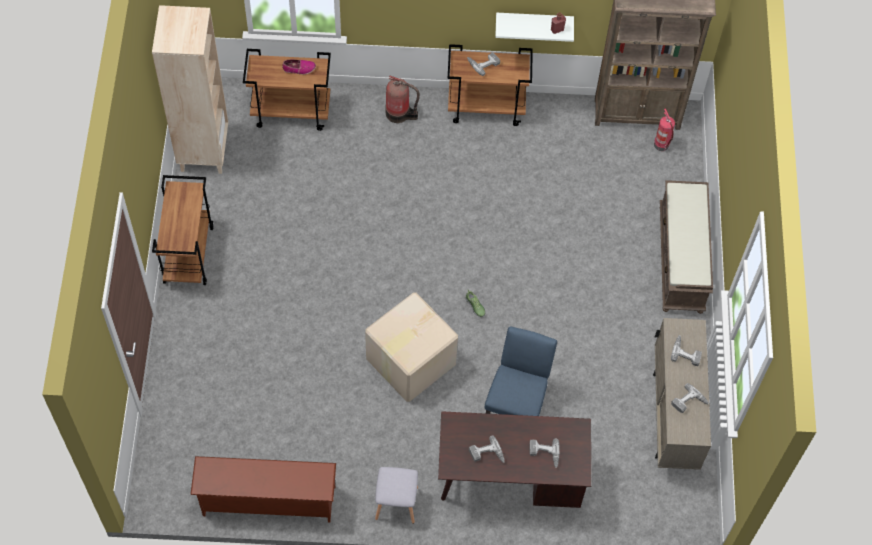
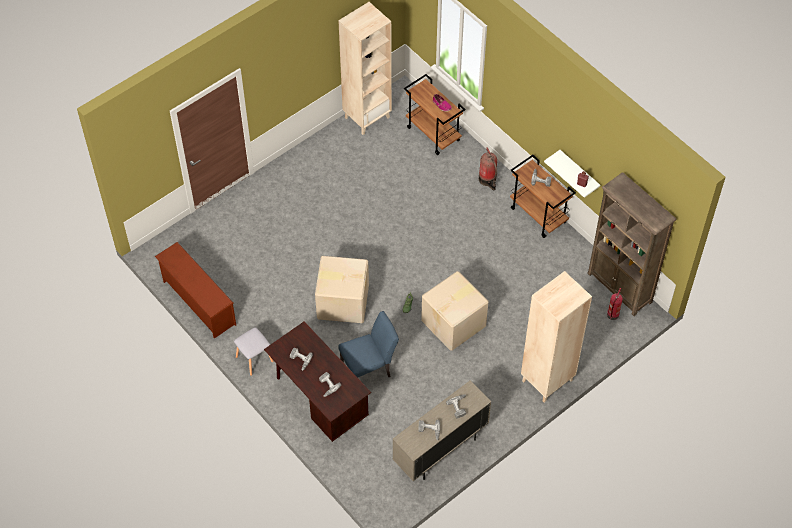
camera: 50 degrees right, 5 degrees down
(188, 254) = (301, 159): brown cart -> none
(538, 283) = (454, 323): none -> cardboard box
(681, 259) = (547, 381): brown bench -> beige bookcase

